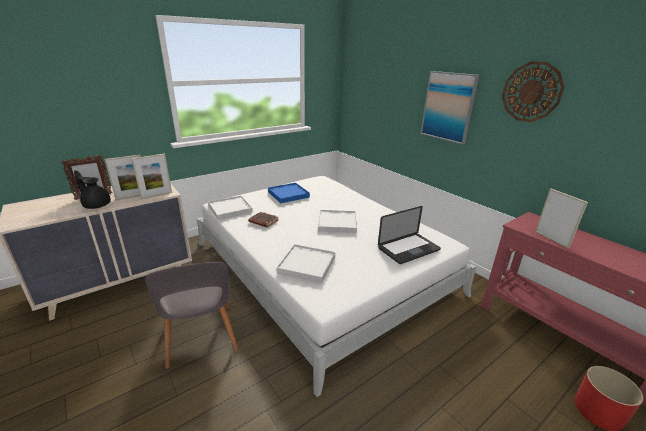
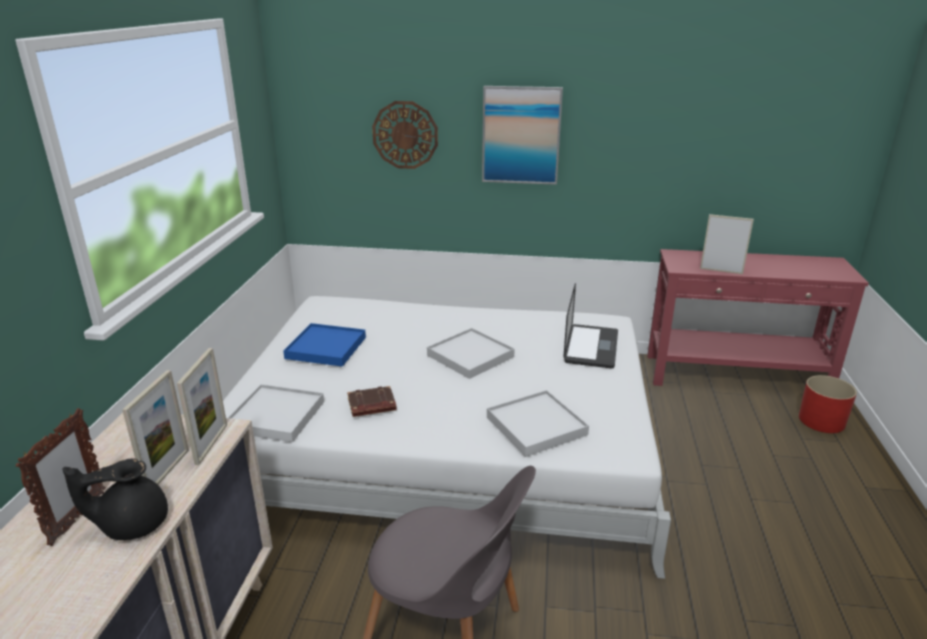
camera: 45 degrees left, 0 degrees up
(531, 92) = (637, 104): wall clock -> wall clock (405, 135)

